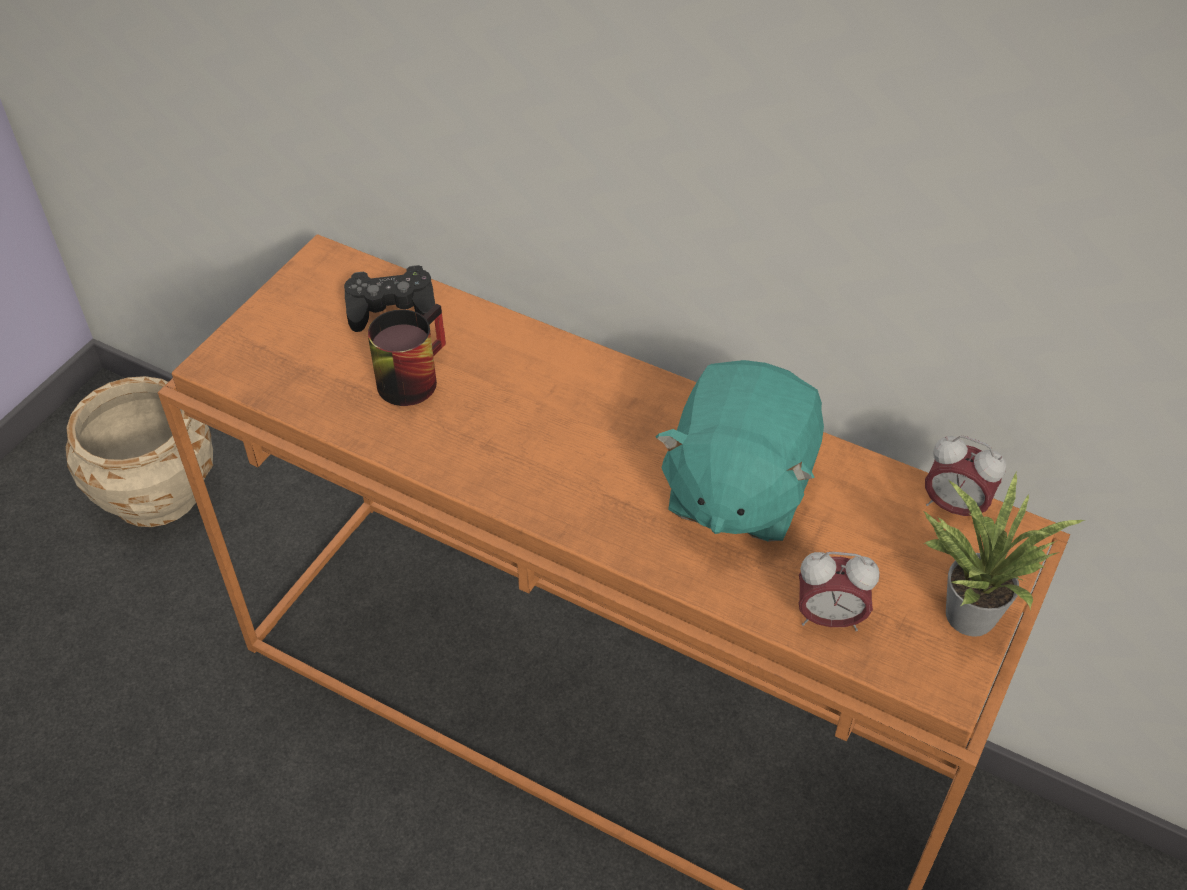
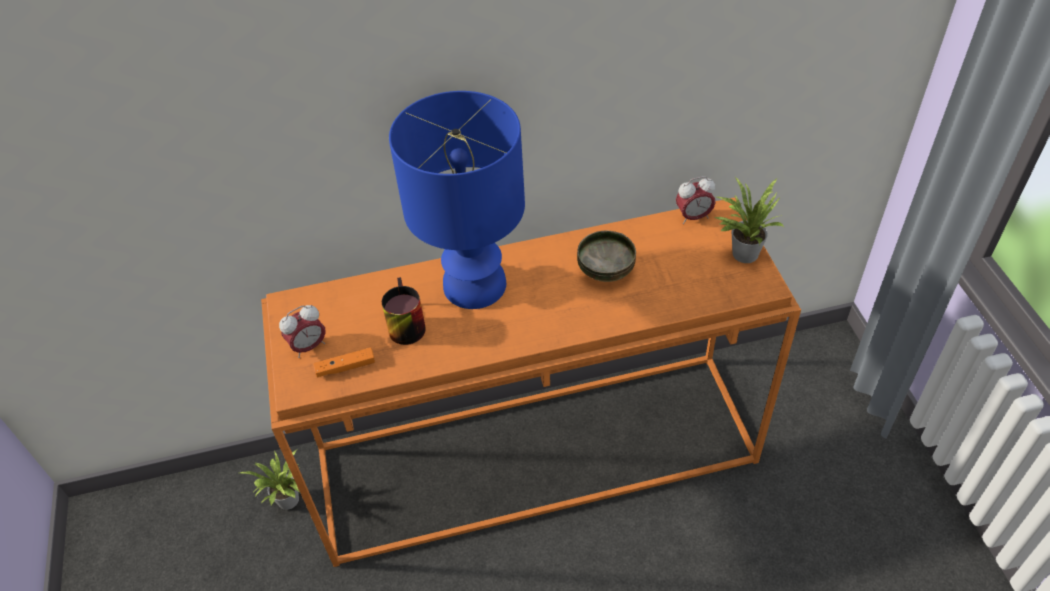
camera: 40 degrees left, 0 degrees up
(157, 492) = (187, 534): beige planter -> none
(279, 539) = (288, 502): none -> potted plant
(292, 377) = (345, 367): none -> orange game controller
(391, 307) = (353, 301): black game controller -> none
(545, 388) = (474, 286): none -> blue table lamp
(737, 489) = (606, 270): turquoise plush toy -> bowl
(829, 618) = (699, 293): alarm clock -> alarm clock (308, 346)

